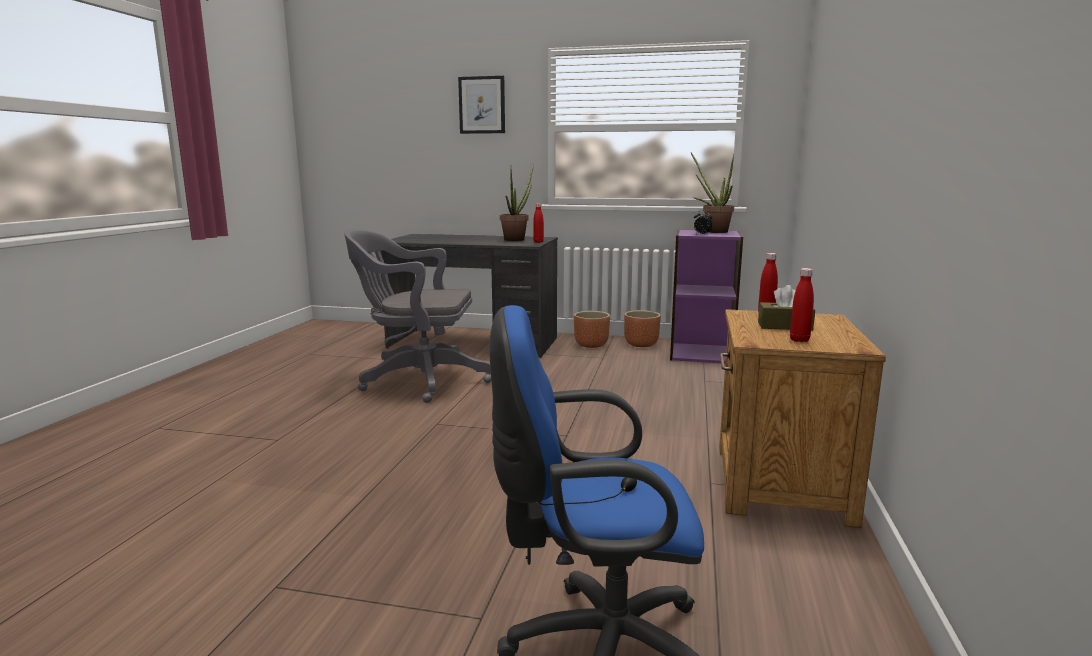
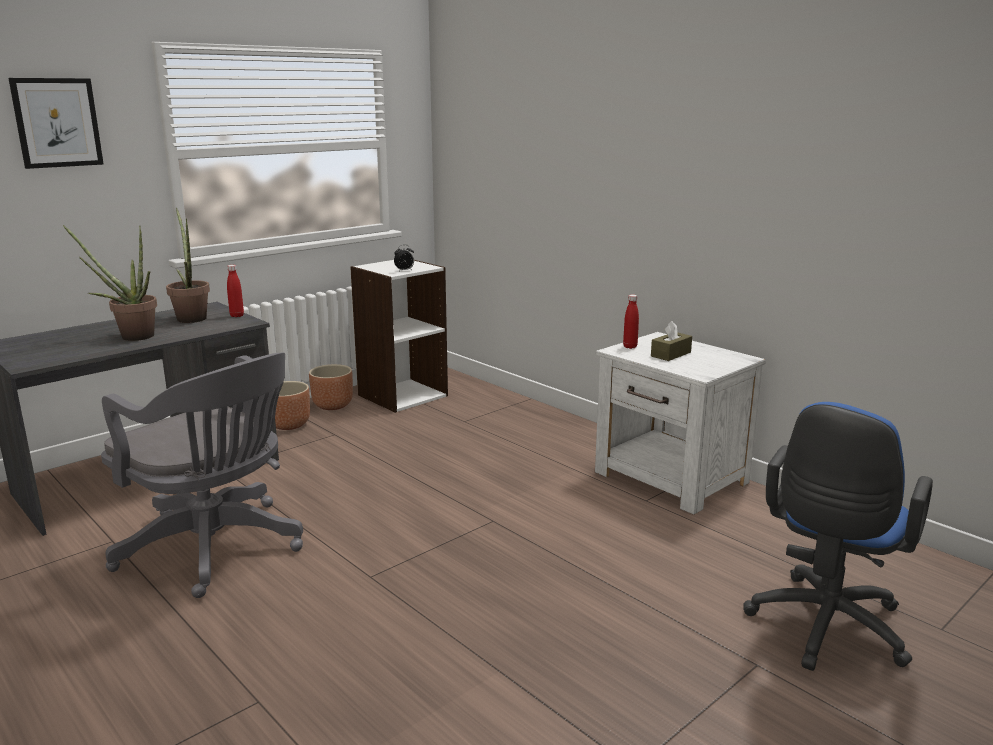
camera: 55 degrees left, 5 degrees up
(418, 380) = (216, 549): grey office chair -> grey office chair turned 90 degrees counterclockwise
(701, 353) = (402, 395): purple bookcase -> white bookcase
(712, 231) = (392, 263): potted plant -> potted plant (130, 336)
(779, 483) = (671, 478): brown nightstand -> white nightstand
(799, 340) = (710, 363): red bottle -> none

